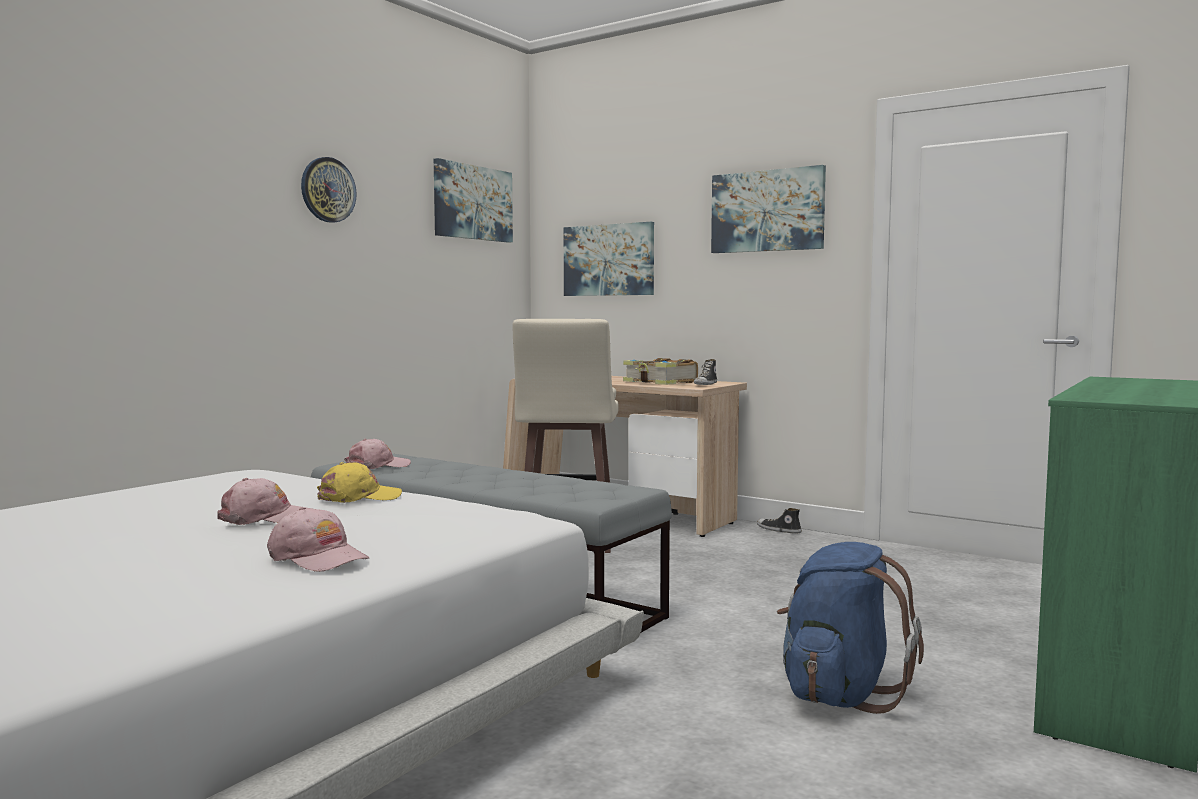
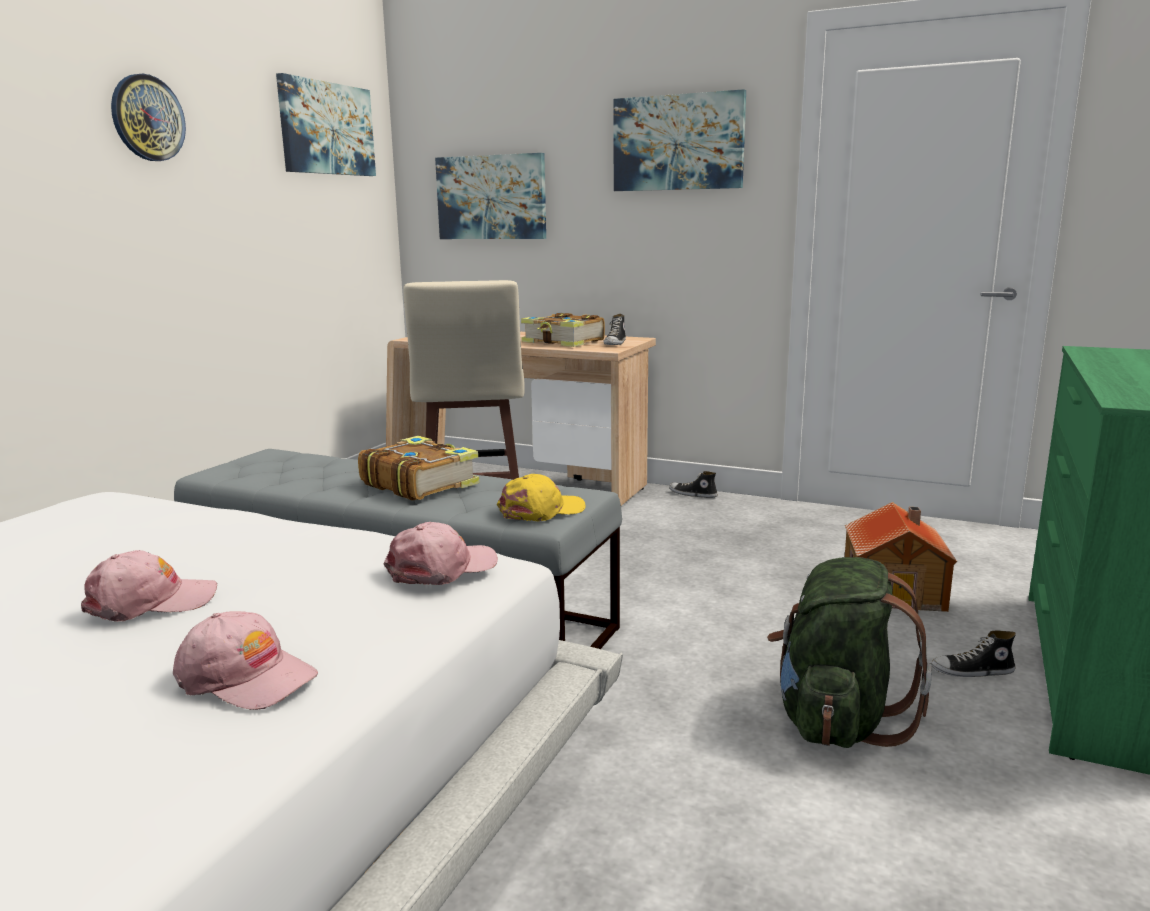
camera: 10 degrees left, 10 degrees up
(359, 497) = (260, 543): yellow cap -> yellow cap (541, 511)
(377, 466) = (258, 473): pink cap -> pink cap (442, 568)
(503, 477) = (419, 483): none -> book
(839, 694) = (836, 720): blue backpack -> green backpack
(943, 609) = (894, 589): none -> toy house
(989, 672) = (972, 671): none -> shoe

